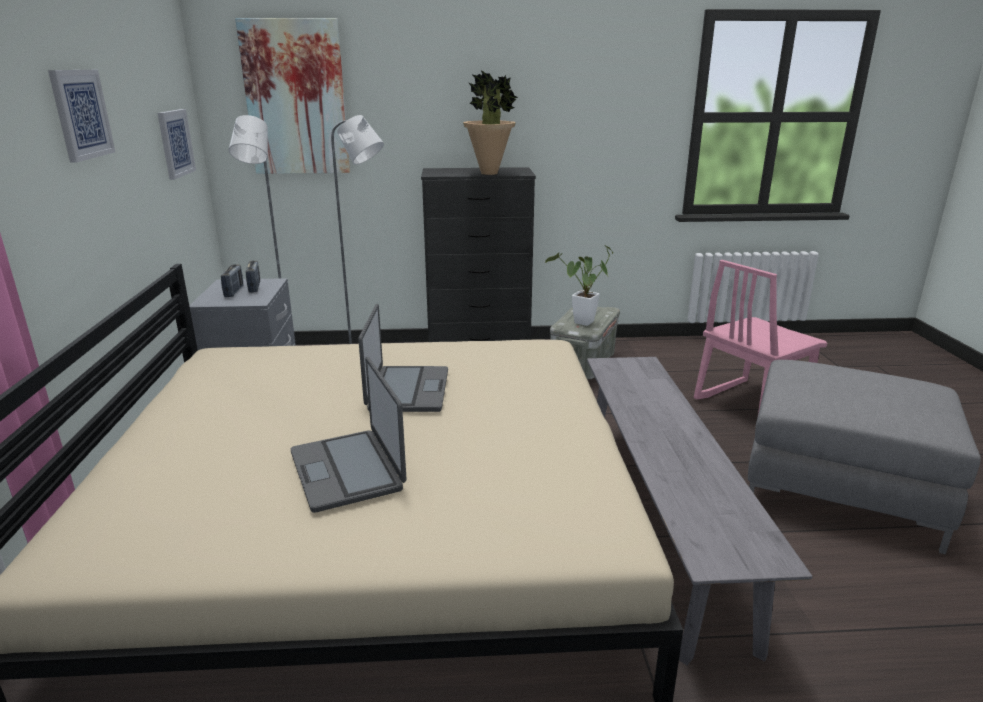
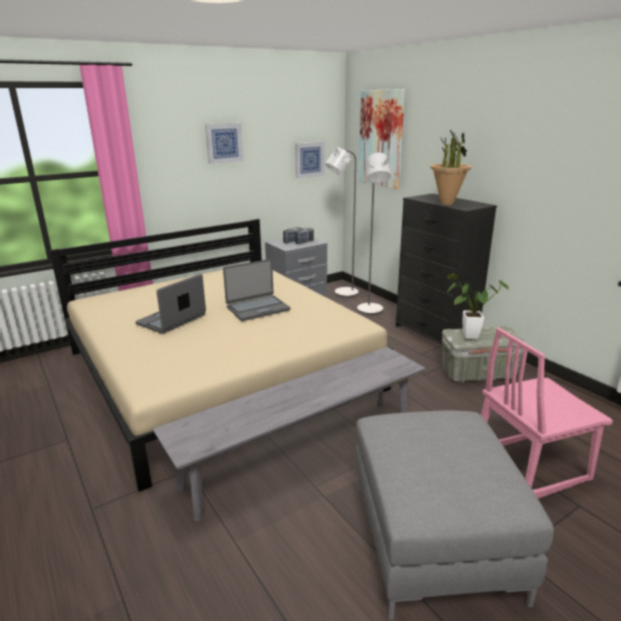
camera: 60 degrees right, 0 degrees up
(750, 403) = (529, 464): pink chair -> pink chair turned 45 degrees counterclockwise

